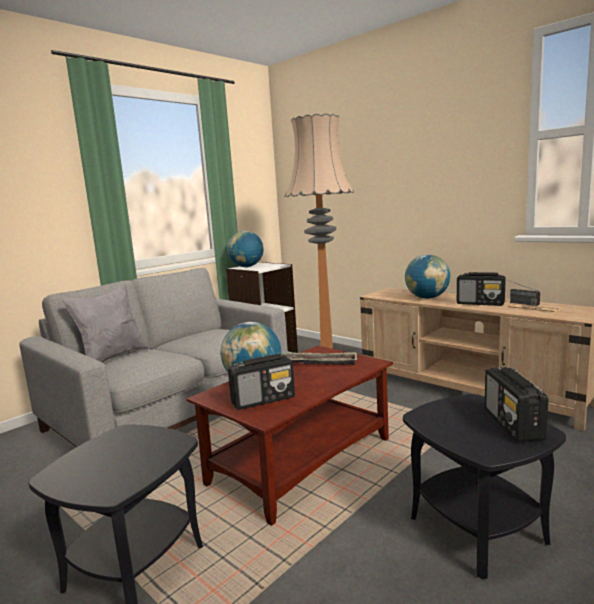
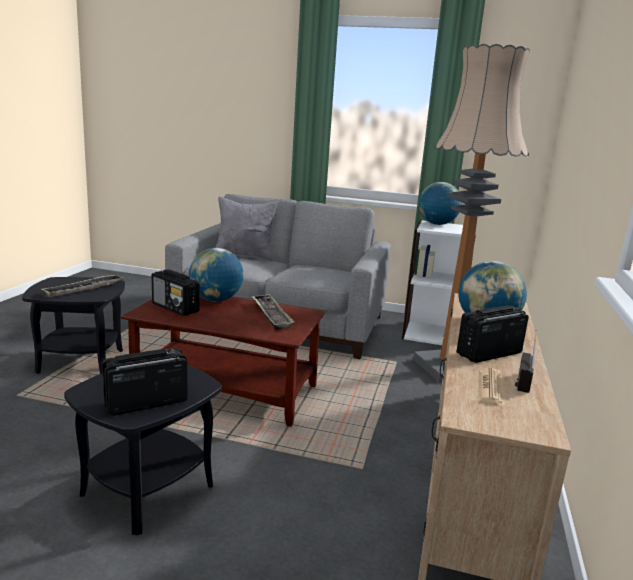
camera: 60 degrees right, 5 degrees up
(133, 452) = (84, 289): none -> tray
(480, 303) = (488, 354): radio -> radio turned 60 degrees clockwise

